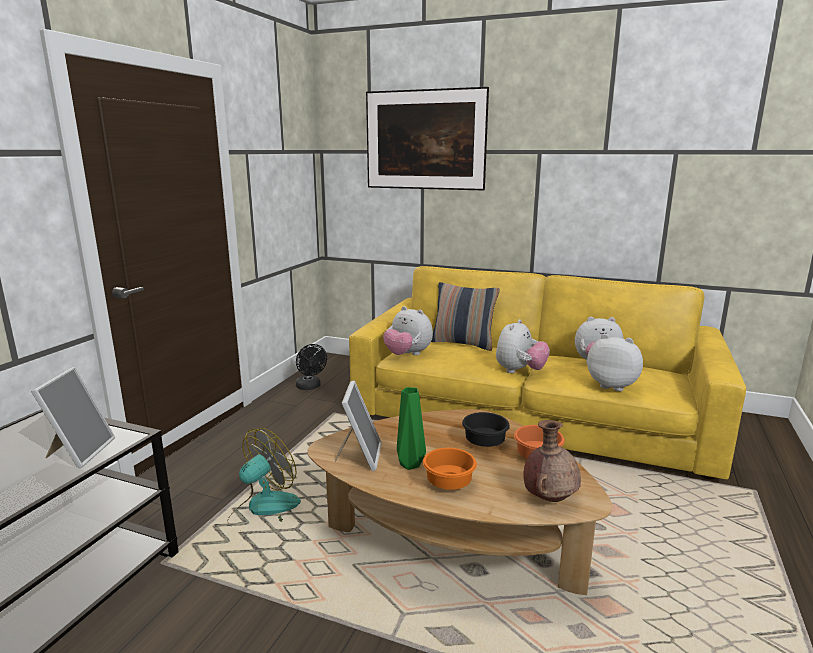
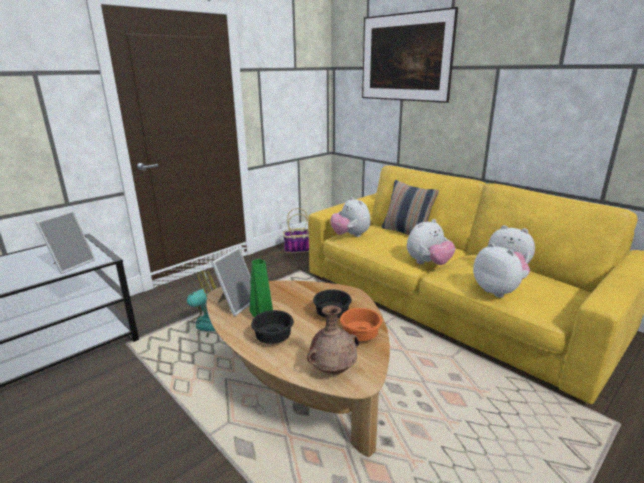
camera: 25 degrees right, 5 degrees up
(310, 387) = (299, 249): black fan -> basket
(447, 483) = (273, 337): orange bowl -> black bowl

